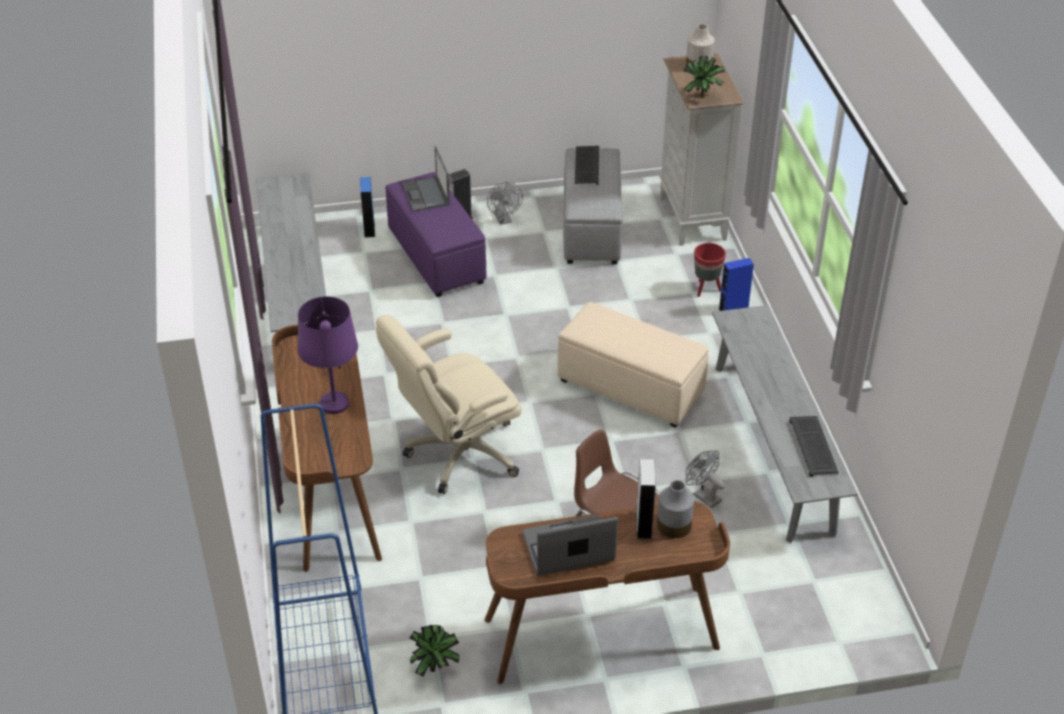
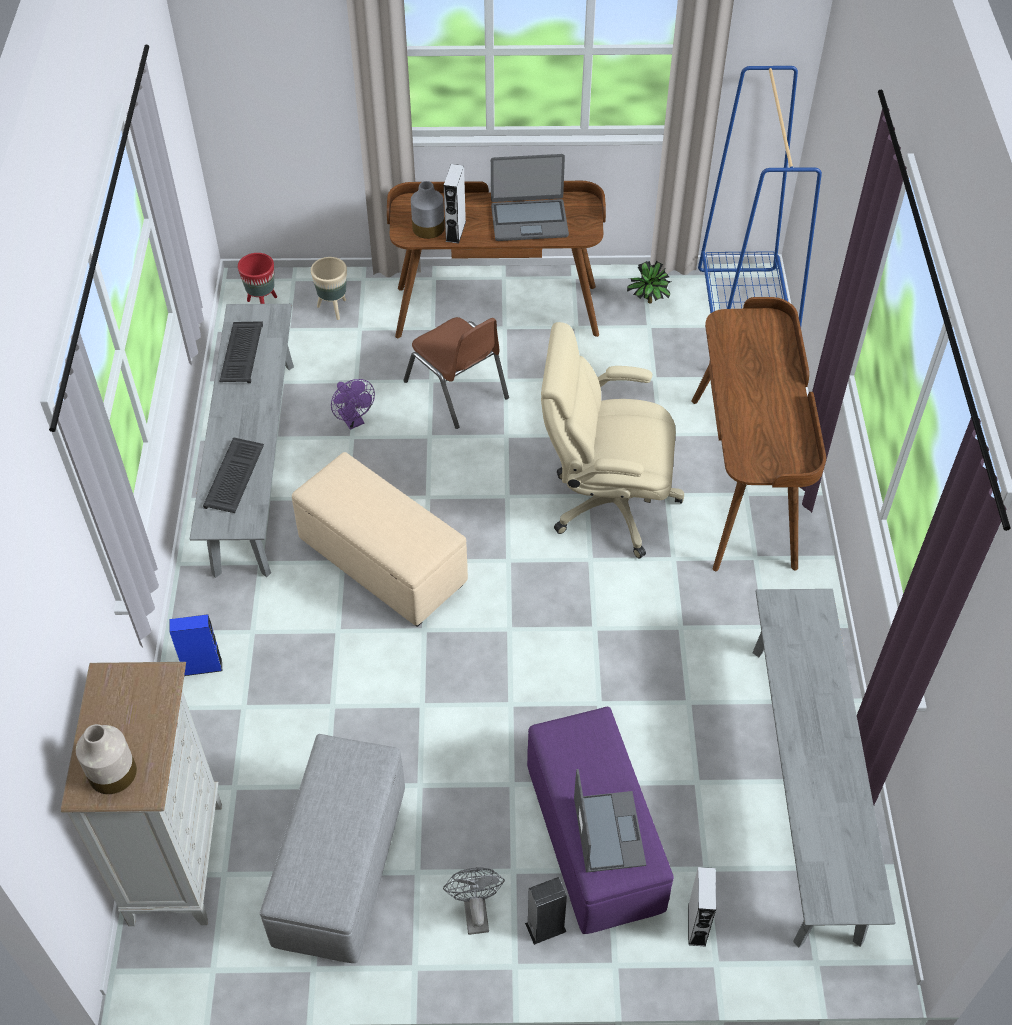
camera: 170 degrees left, 10 degrees up
(334, 404) = (747, 385): purple table lamp -> none
(369, 229) = (697, 924): blue speaker -> grey speaker
(456, 455) = (605, 502): beige office chair -> beige office chair turned 150 degrees counterclockwise
(586, 166) = (332, 863): keyboard -> keyboard (235, 477)
(702, 98) = (151, 679): potted plant -> none
(703, 495) = (354, 421): grey fan -> purple fan
(706, 289) = (222, 709): red planter -> red planter (262, 304)
(777, 611) = (334, 309): none -> beige planter

